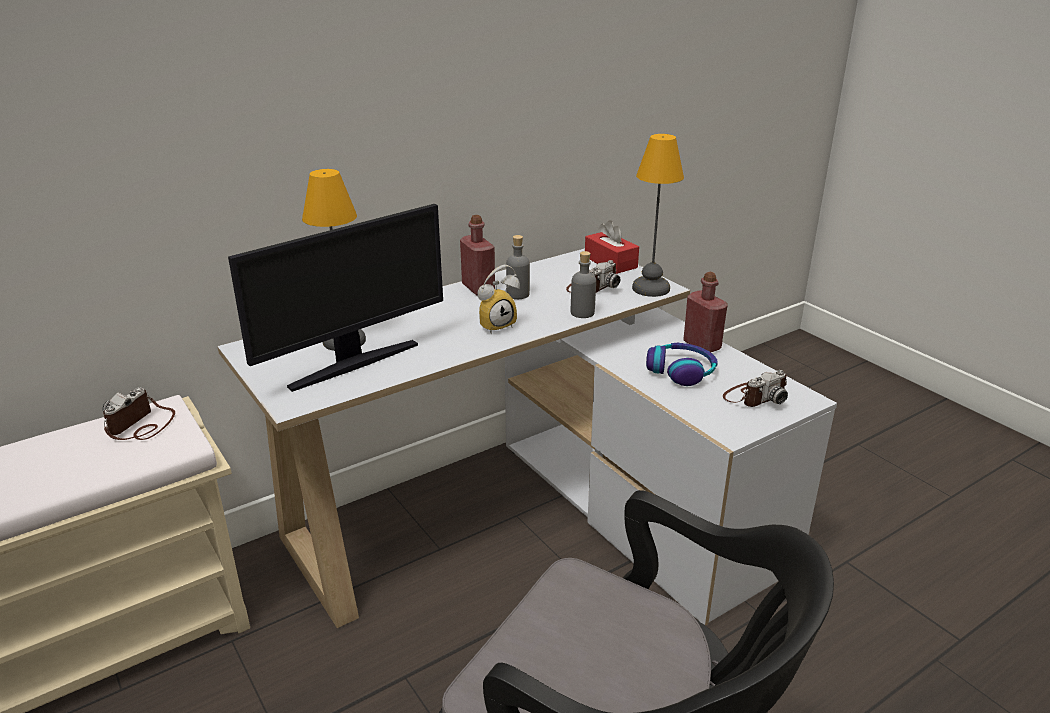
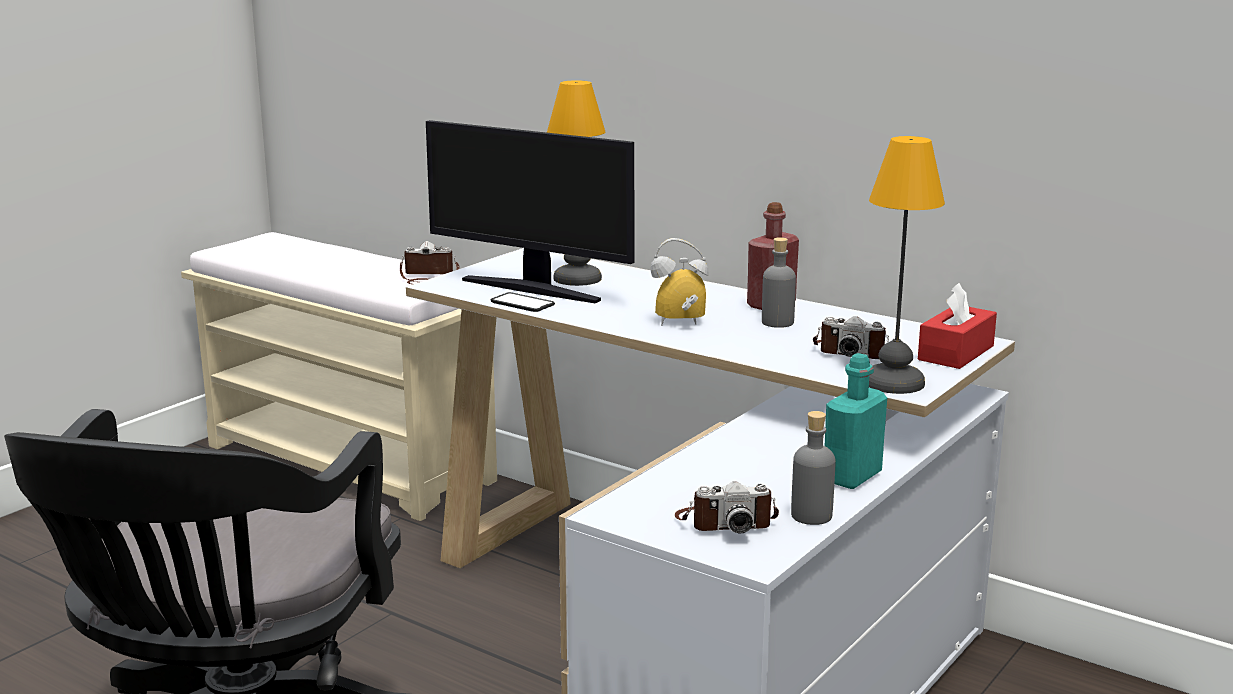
camera: 70 degrees right, 10 degrees down
(389, 374) = (522, 303): none -> phone
(496, 325) = (680, 324): alarm clock -> alarm clock turned 135 degrees clockwise
(582, 313) = (762, 356): grey bottle -> grey bottle (811, 516)
(681, 371) = (755, 470): headphones -> none
(702, 345) = (852, 477): red bottle -> turquoise bottle
(754, 396) = (726, 522): camera -> camera turned 45 degrees counterclockwise

